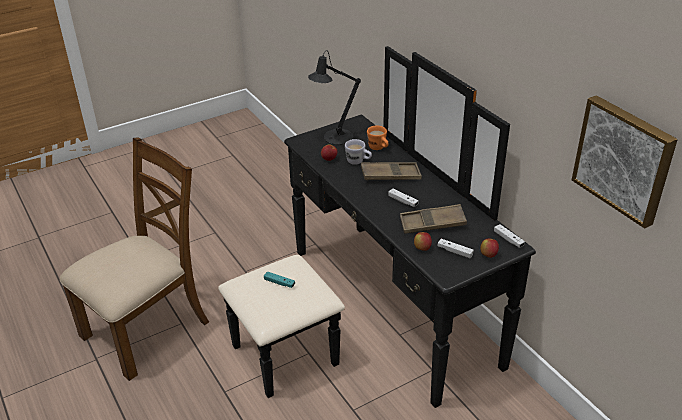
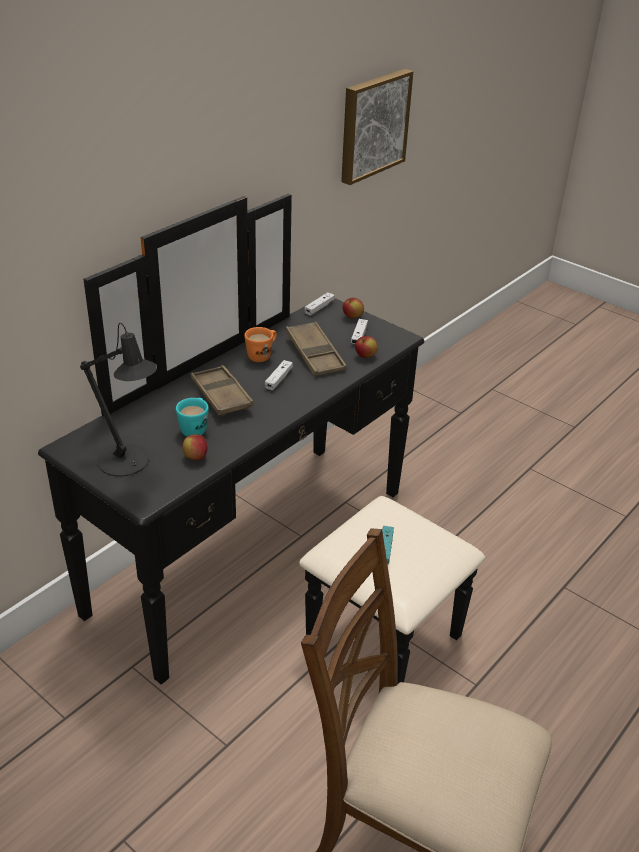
camera: 110 degrees left, 0 degrees up
(358, 162) = (195, 428): white mug -> turquoise mug
(378, 148) = (151, 415): orange mug -> orange mug (262, 355)

